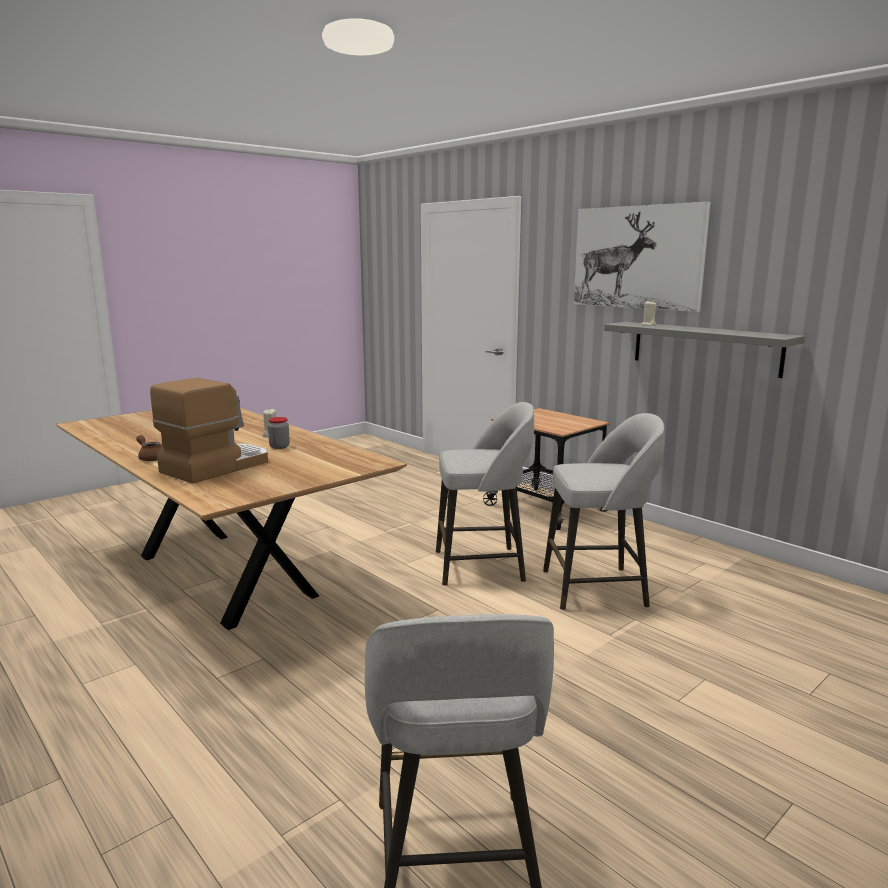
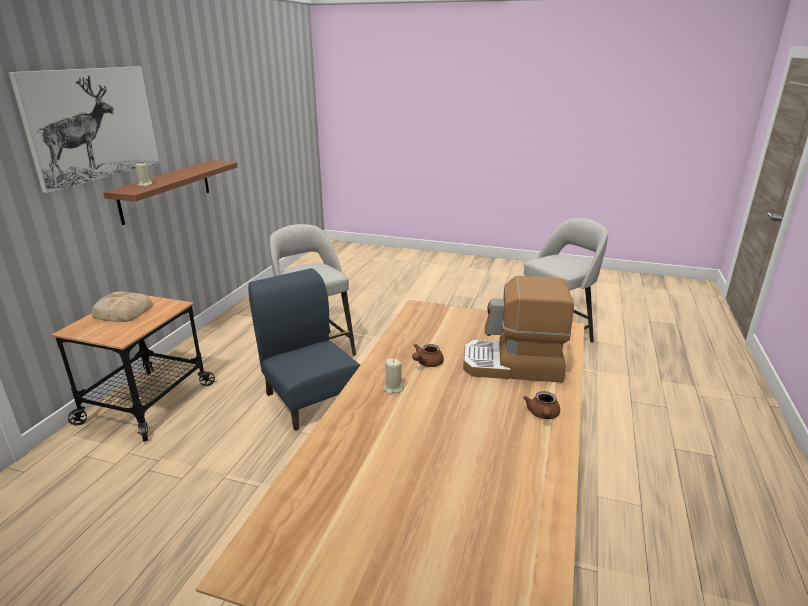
camera: 120 degrees left, 10 degrees up
(279, 447) = (426, 363): jar -> brown teapot
(482, 566) = (310, 399): grey stool -> blue chair
(564, 419) = (122, 311): none -> bread
(705, 348) = (166, 190): grey shelf -> brown shelf

